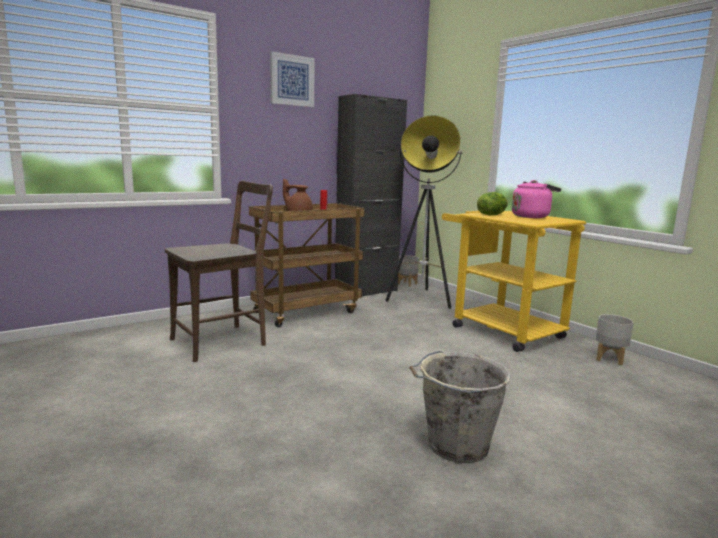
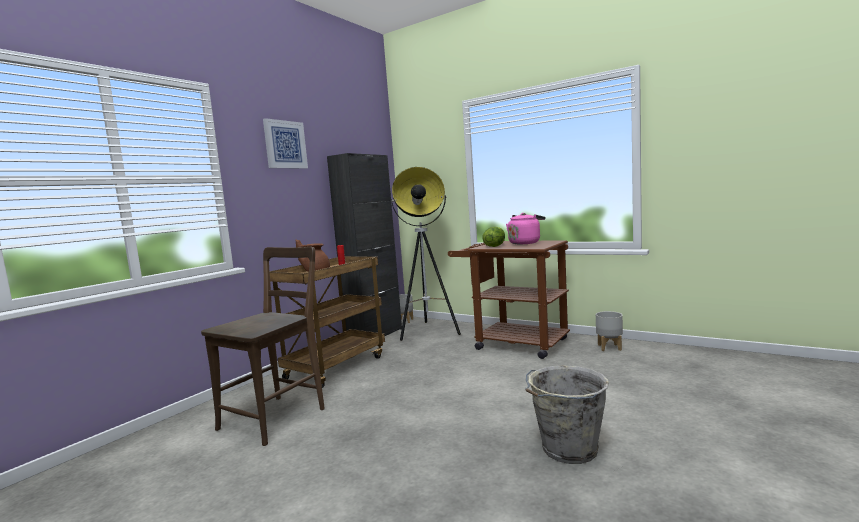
camera: 20 degrees left, 5 degrees down
(499, 329) = (513, 343): yellow cart -> brown cart

